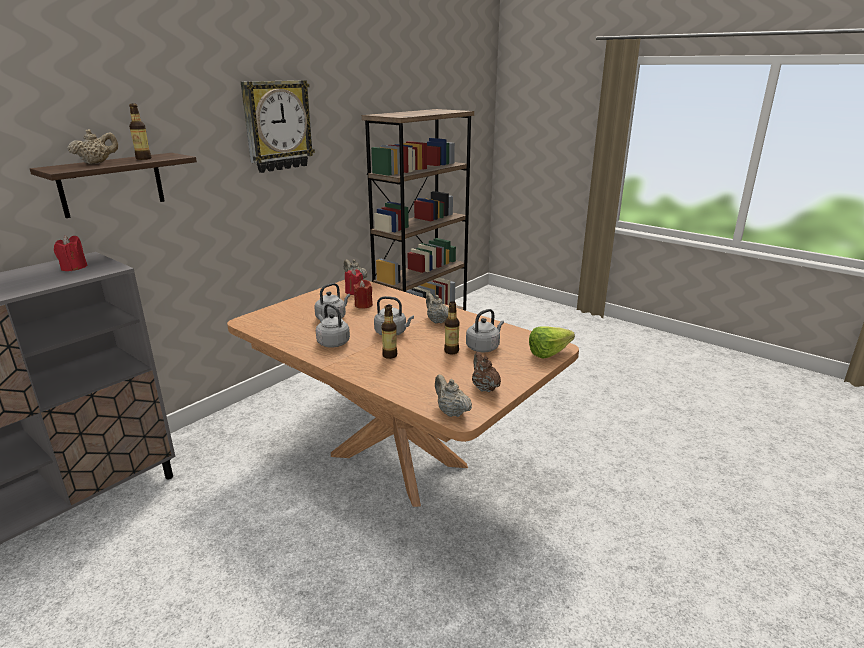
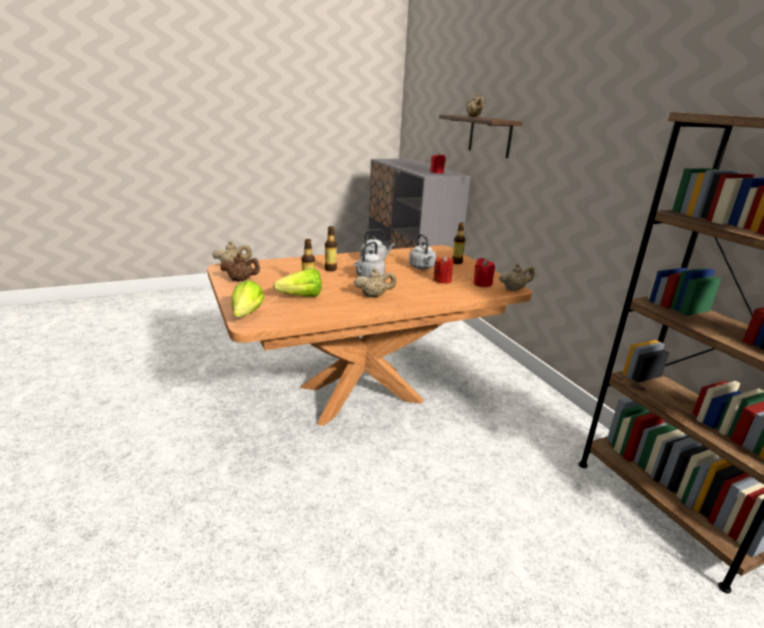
camera: 115 degrees right, 0 degrees up
(143, 158) = (487, 118): bottle -> bottle (456, 262)
(277, 126) = (608, 113): wall clock -> none
(484, 347) = (297, 297): grey kettle -> lettuce

